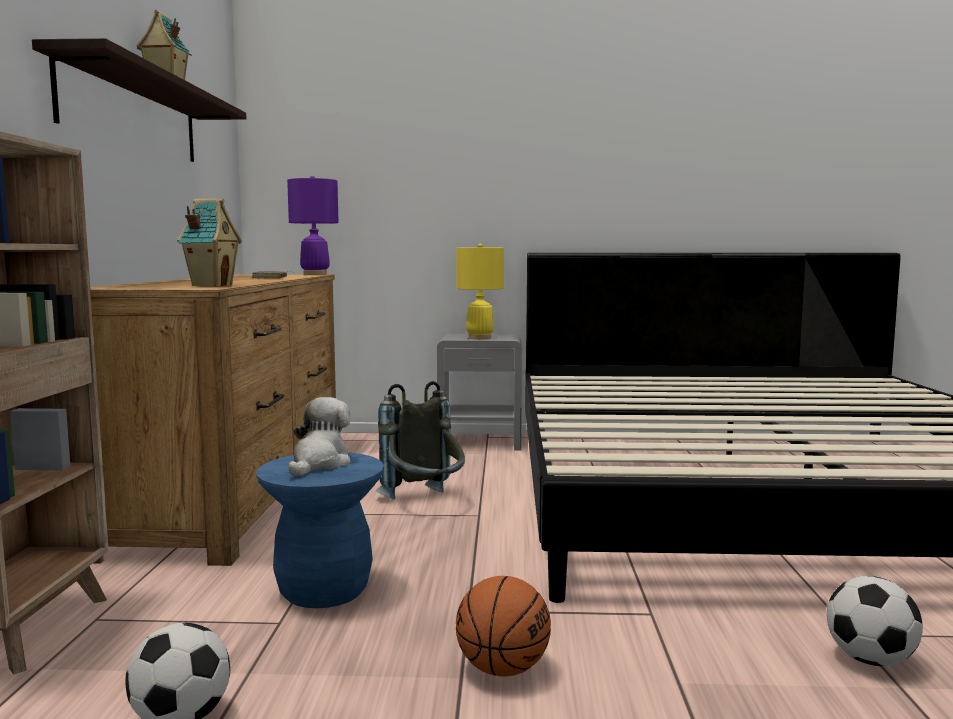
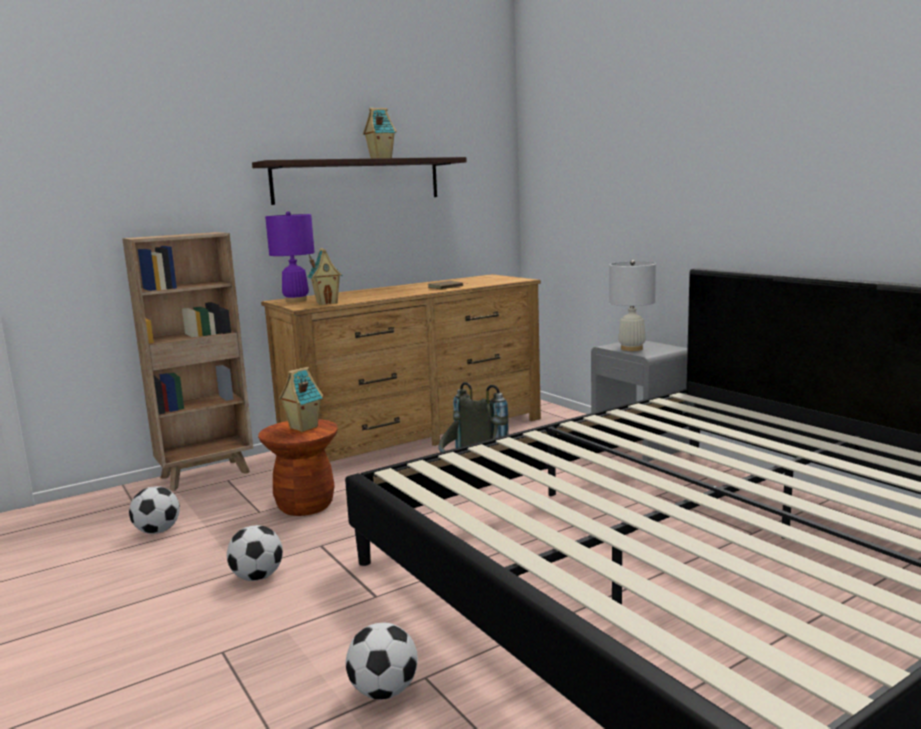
camera: 55 degrees right, 5 degrees up
(315, 274) = (522, 279): purple table lamp -> purple table lamp (296, 300)
(319, 464) = (302, 428): plush toy -> toy house
(324, 591) = (305, 506): blue stool -> brown stool
(480, 338) = (632, 348): yellow table lamp -> white table lamp
(503, 669) = (257, 577): basketball -> football

